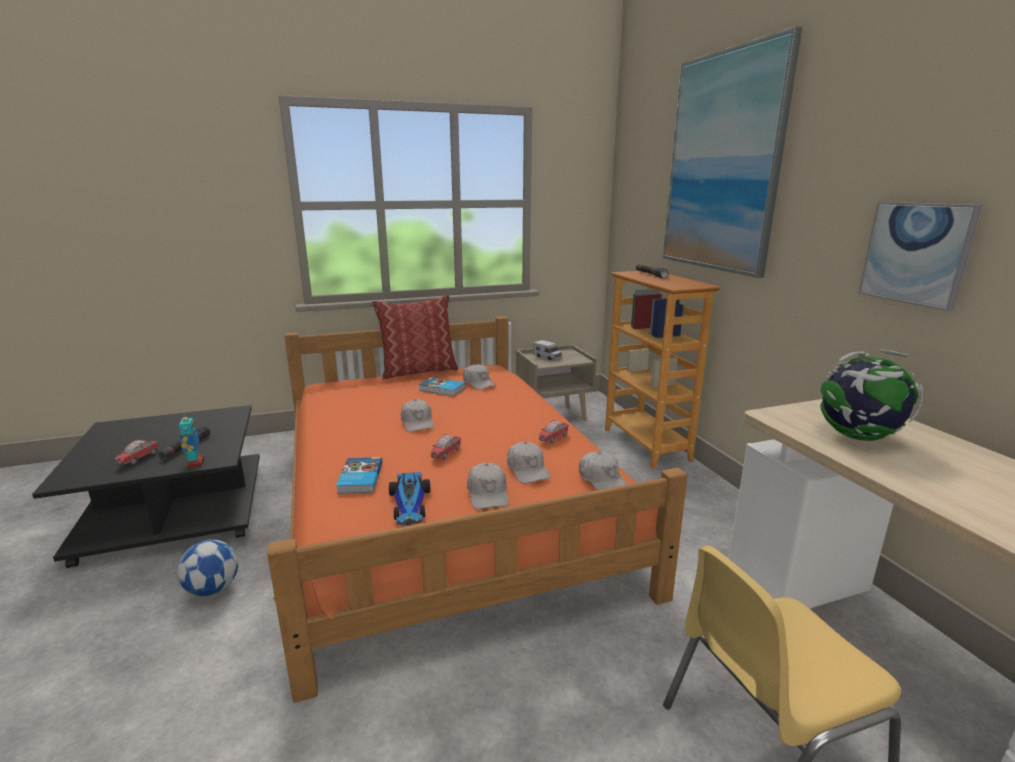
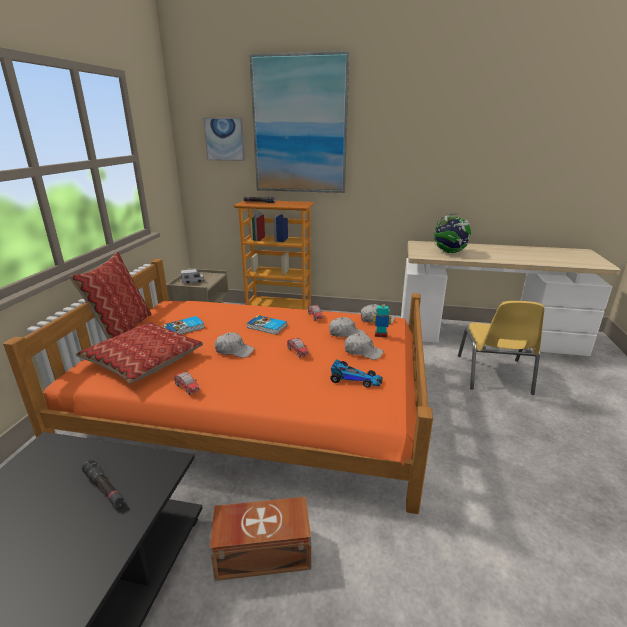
camera: 60 degrees left, 5 degrees up
(139, 459) = (88, 530): toy car -> toy car (187, 388)
(195, 463) = (157, 481): toy robot -> toy robot (381, 335)
(213, 589) = (261, 551): football -> brown storage box
(359, 478) = (299, 390): book -> book (267, 327)
(366, 395) = (143, 360): none -> pillow
(478, 383) = (196, 314): white cap -> none
(916, 253) = (430, 170): picture -> picture (225, 139)

